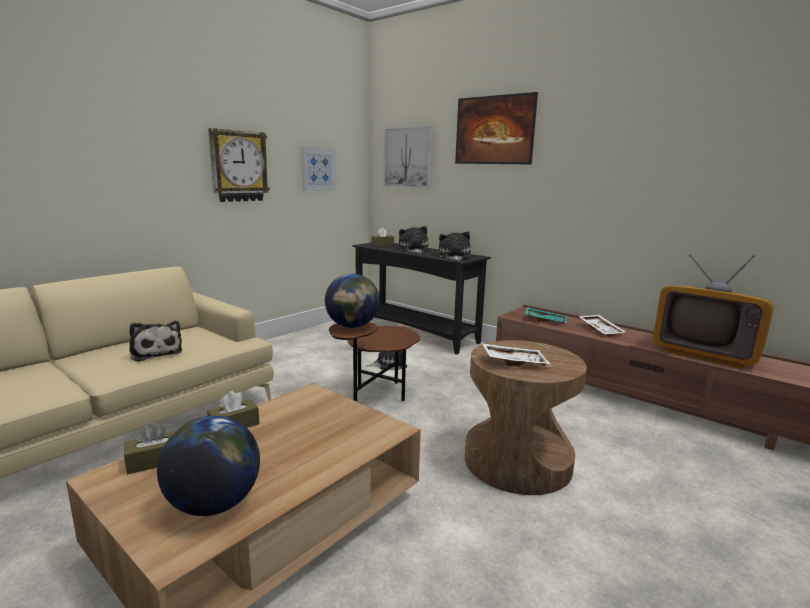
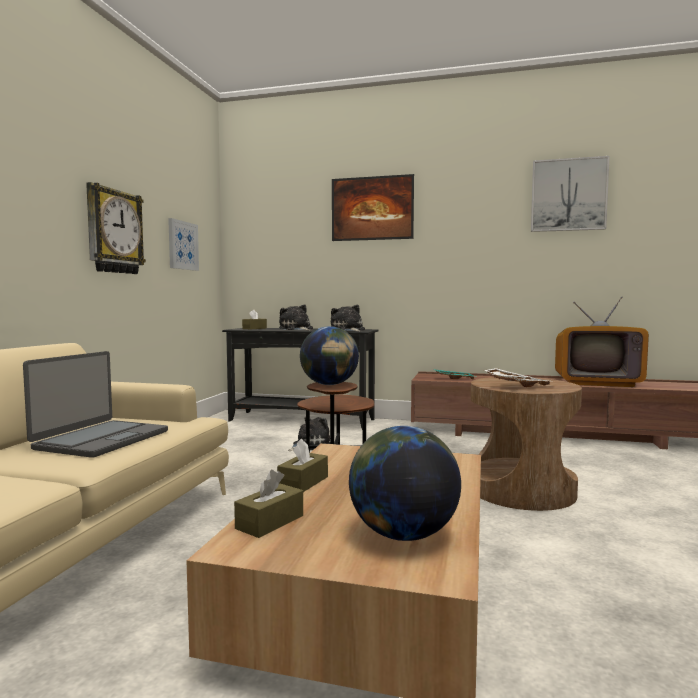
camera: 25 degrees left, 10 degrees down
(155, 352) = (101, 440): plush toy -> laptop
(408, 157) = (273, 237): picture -> picture (568, 195)

